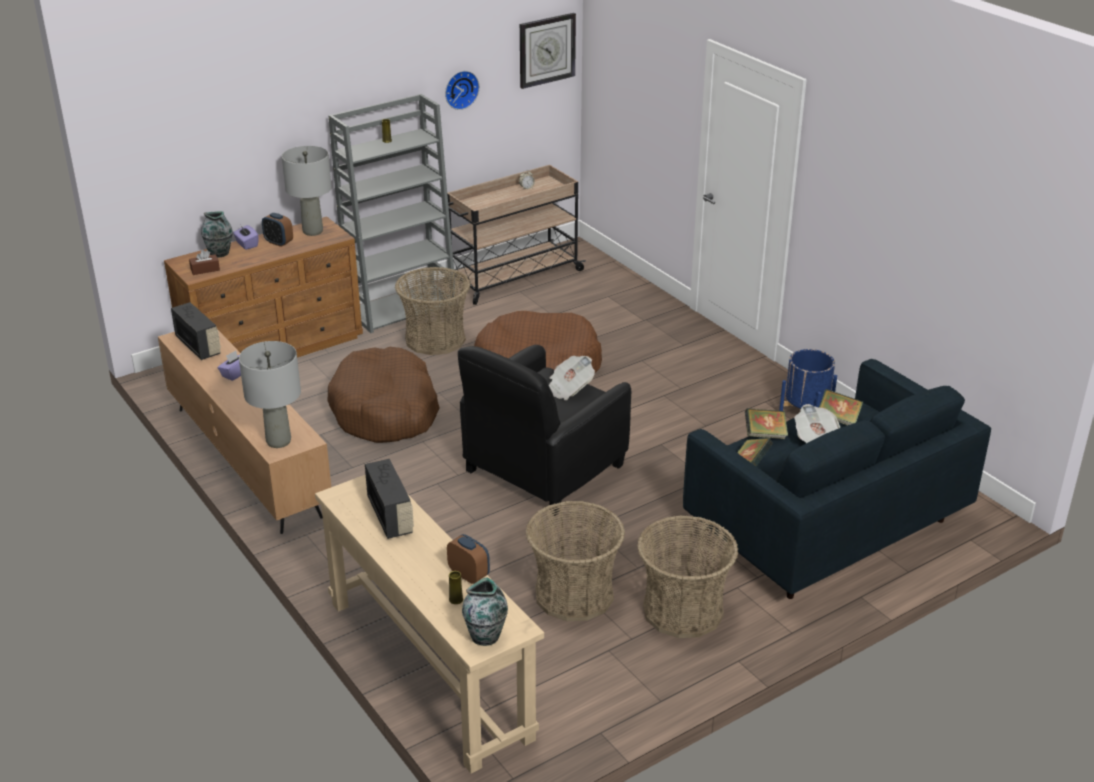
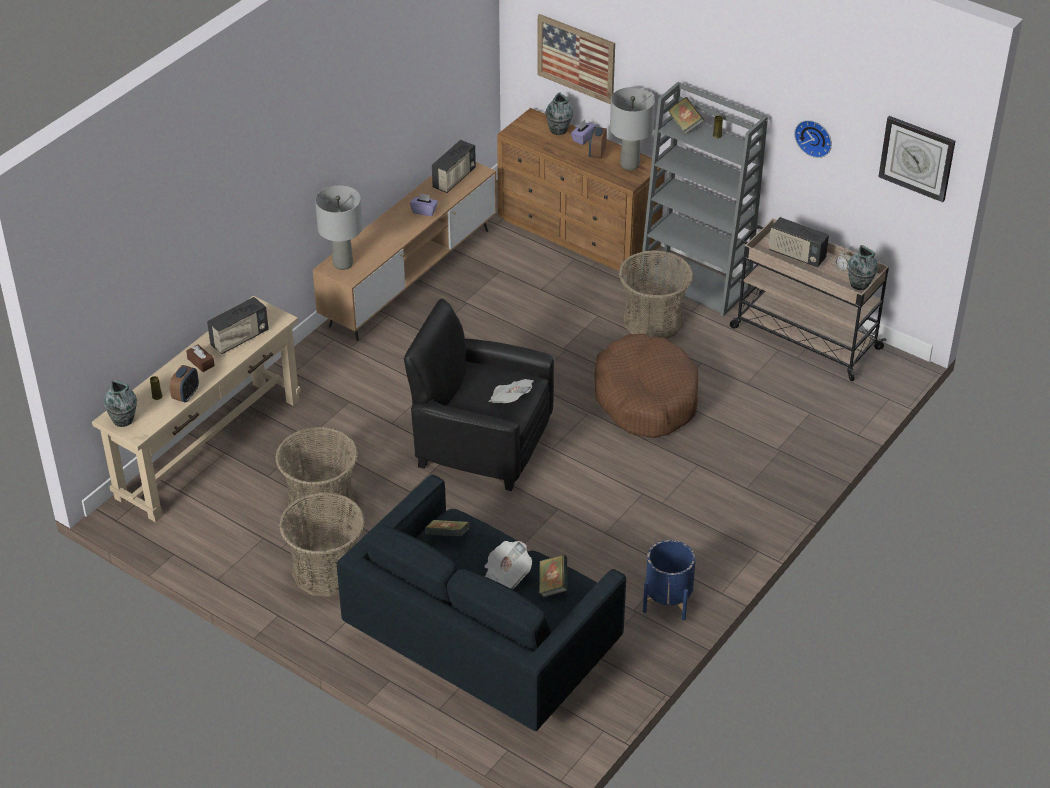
camera: 70 degrees right, 10 degrees up
(205, 166) = (576, 58): none -> picture
(205, 269) = (526, 133): brown tissue box -> brown tissue box (201, 362)
(385, 411) = (519, 327): brown dog bed -> none
(494, 201) = (796, 255): none -> radio
(553, 186) = (859, 285): none -> vase
(765, 435) = (502, 539): book -> book (685, 125)

